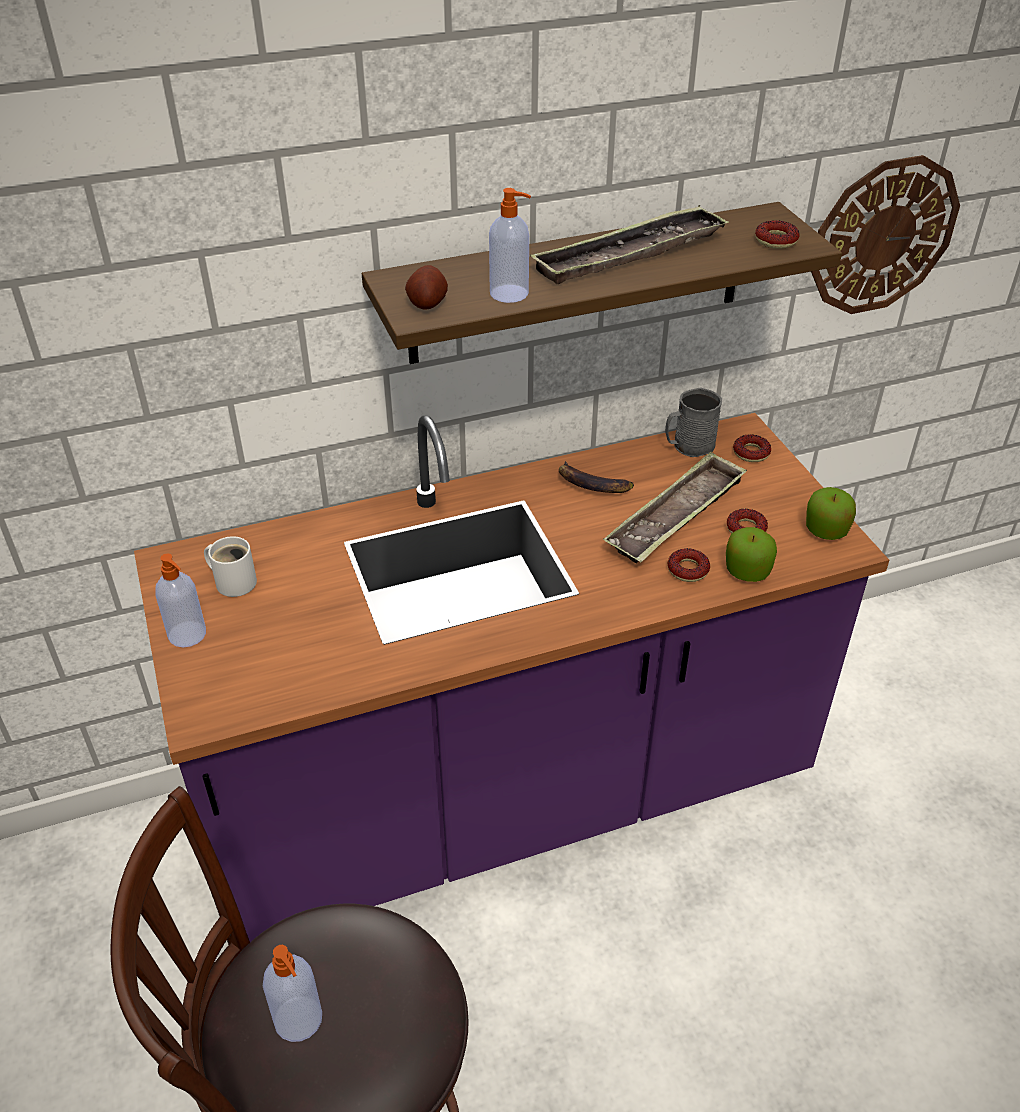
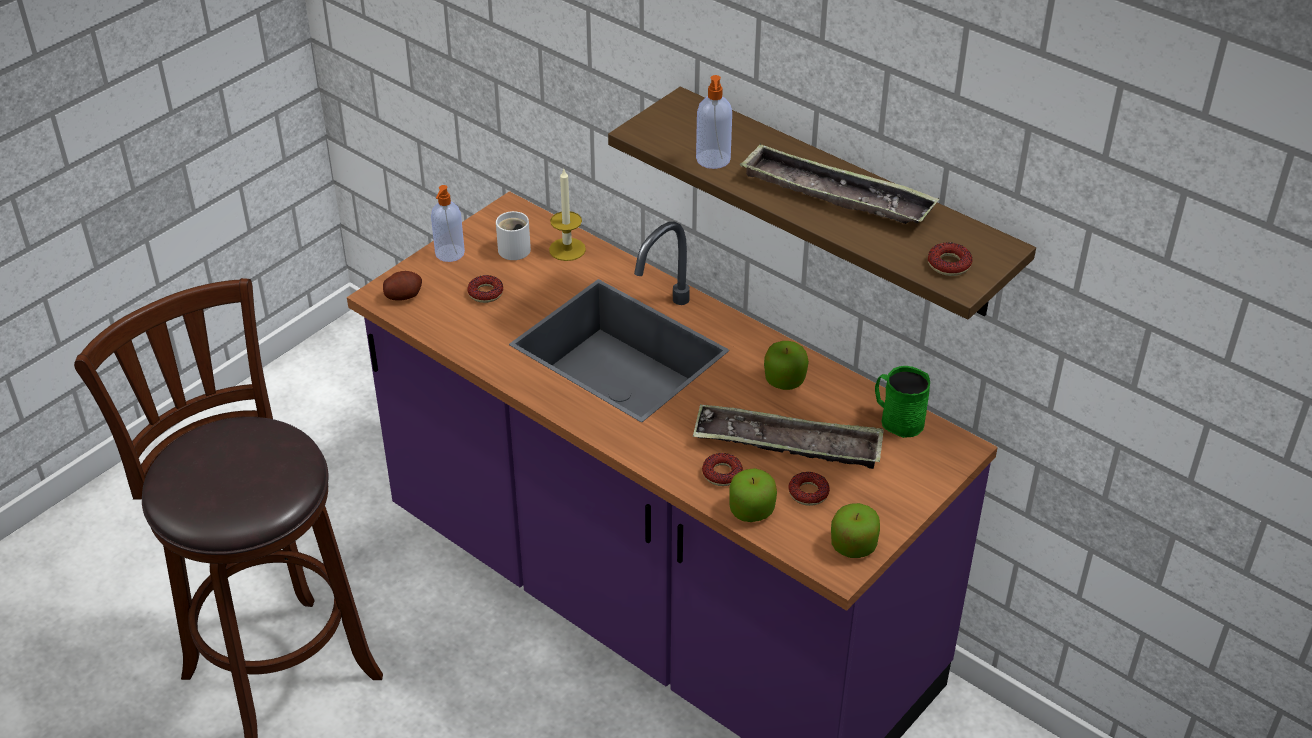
camera: 60 degrees right, 0 degrees up
(276, 545) = (567, 249): none -> candle
(299, 1020) = (215, 457): soap dispenser -> none
(427, 303) = (663, 129): potato -> potato (403, 295)
(591, 484) = (785, 380): banana -> apple
(688, 446) = (897, 419): grey mug -> green mug
(751, 453) = (926, 463): donut -> donut (486, 293)
(883, 236) = (1157, 358): wall clock -> none

